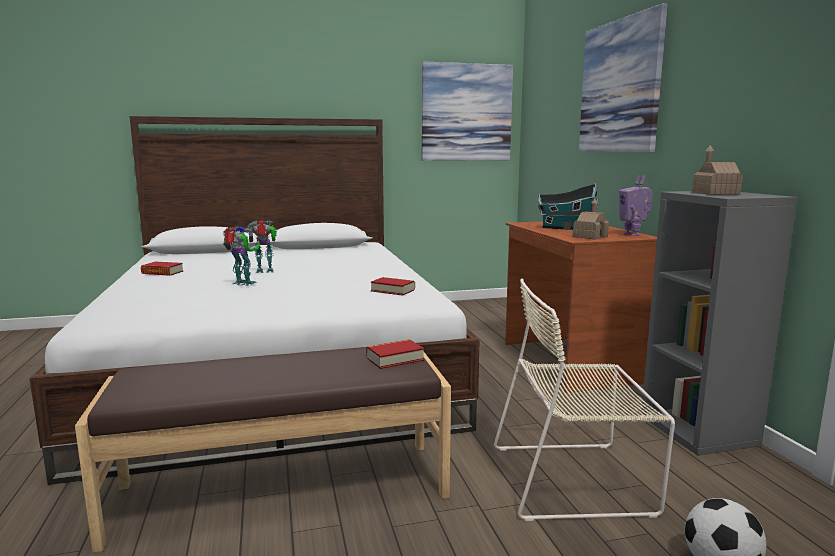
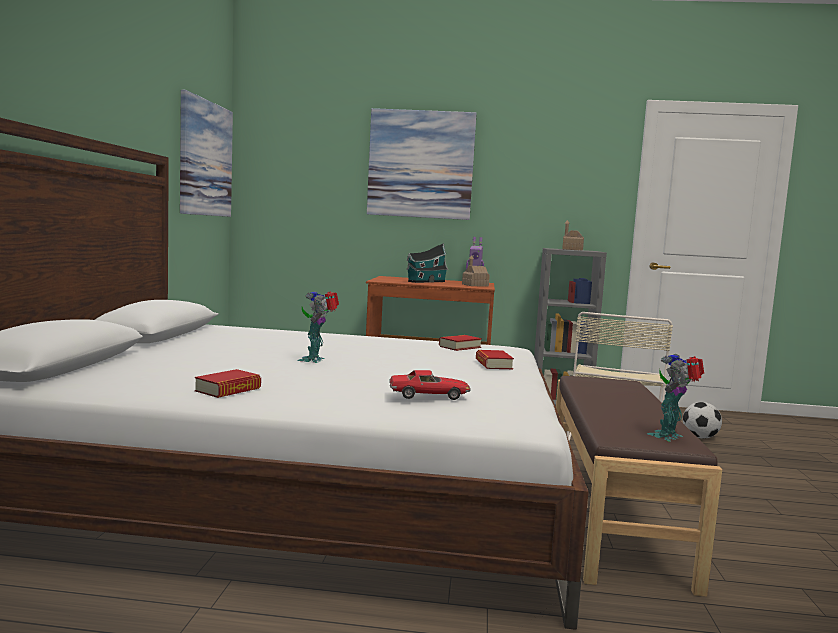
camera: 70 degrees left, 5 degrees down
(153, 298) = (429, 395): none -> toy car
(243, 284) = (382, 369): toy robot -> toy robot (669, 436)
(395, 359) = (601, 381): book -> book (493, 364)

